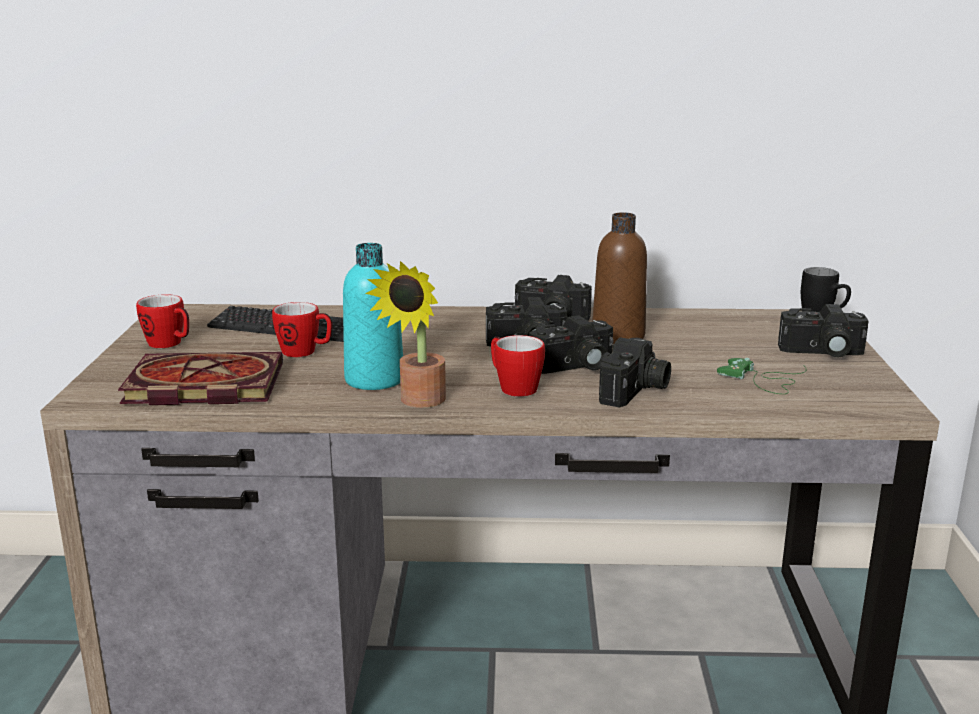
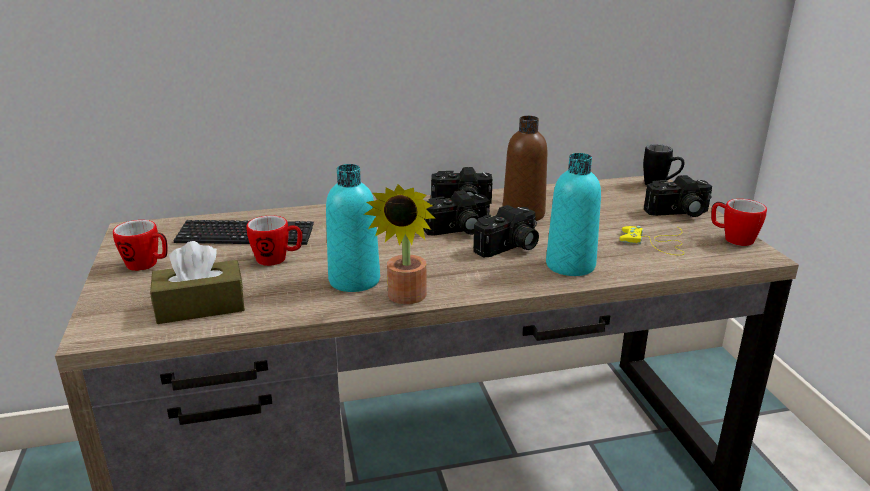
camera: 15 degrees left, 5 degrees up
(200, 386) = (201, 307): book -> brown tissue box
(513, 387) = (474, 273): mug -> mug (732, 239)
(635, 391) = (570, 265): camera -> turquoise bottle
(763, 381) = (656, 243): green game controller -> yellow game controller

